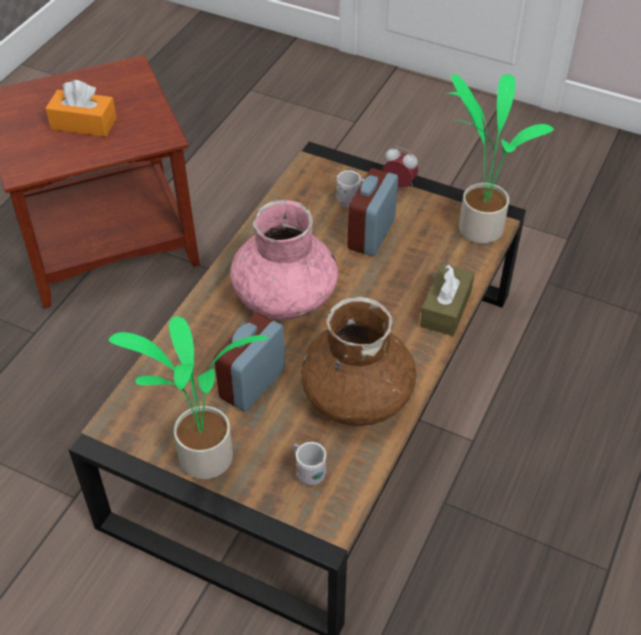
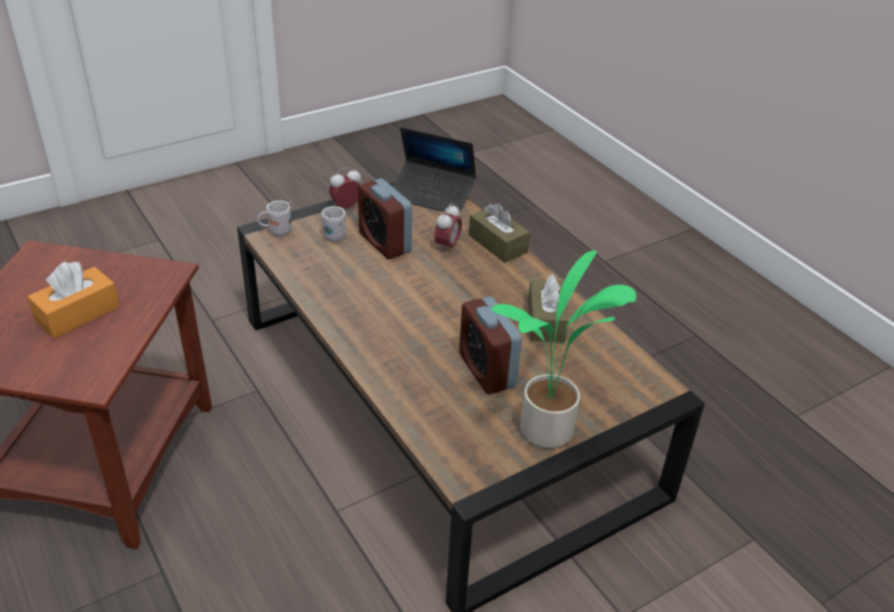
camera: 60 degrees left, 10 degrees down
(285, 297) = (406, 313): pink vase -> none
(308, 472) = (603, 378): white mug -> white mug (276, 232)
(357, 395) = (545, 321): brown vase -> brown tissue box
(407, 276) = (447, 246): none -> alarm clock
(478, 228) = (432, 195): potted plant -> laptop

